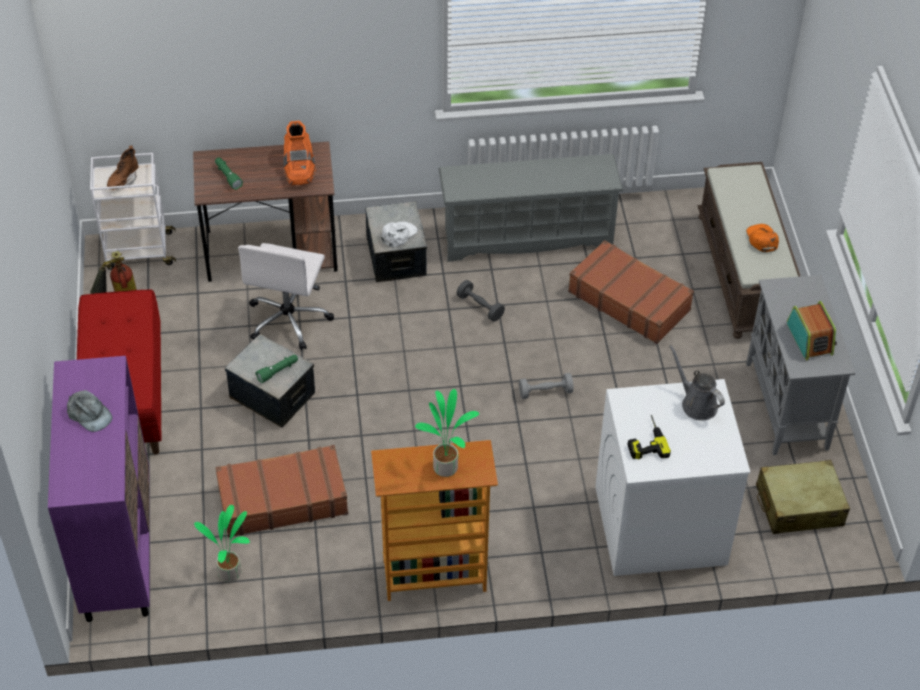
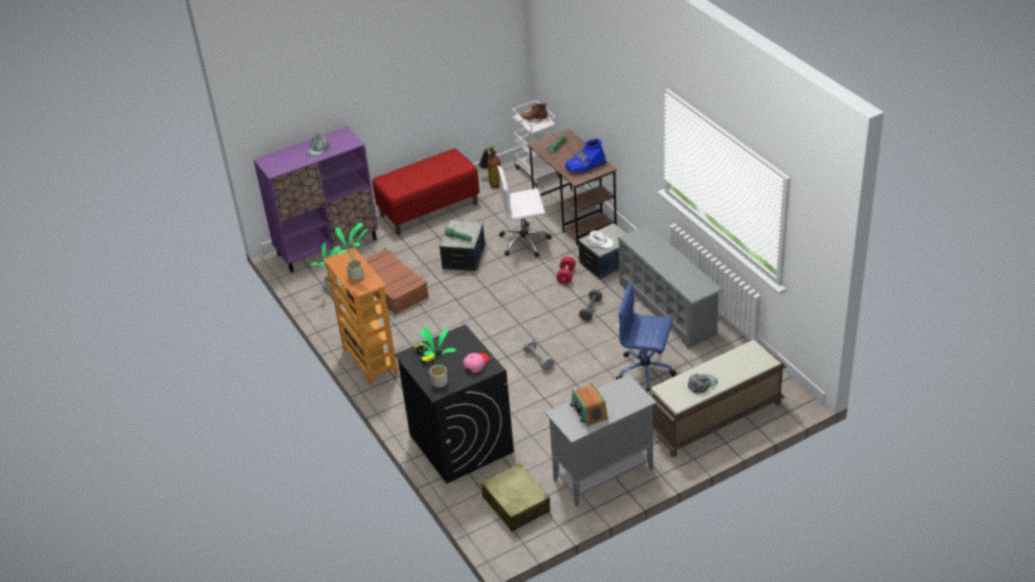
camera: 70 degrees right, 10 degrees down
(299, 167) = (585, 166): orange boot -> blue boot
(394, 305) = (566, 276): none -> red dumbbell
(629, 300) = (646, 371): brown suitcase -> blue office chair
(659, 526) = (460, 443): white washing machine -> black washing machine
(696, 403) = (476, 364): grey watering can -> pink cap
(712, 452) = (439, 381): none -> potted plant
(762, 239) = (702, 384): orange cap -> grey cap
(810, 338) = (589, 412): radio -> radio turned 105 degrees clockwise

